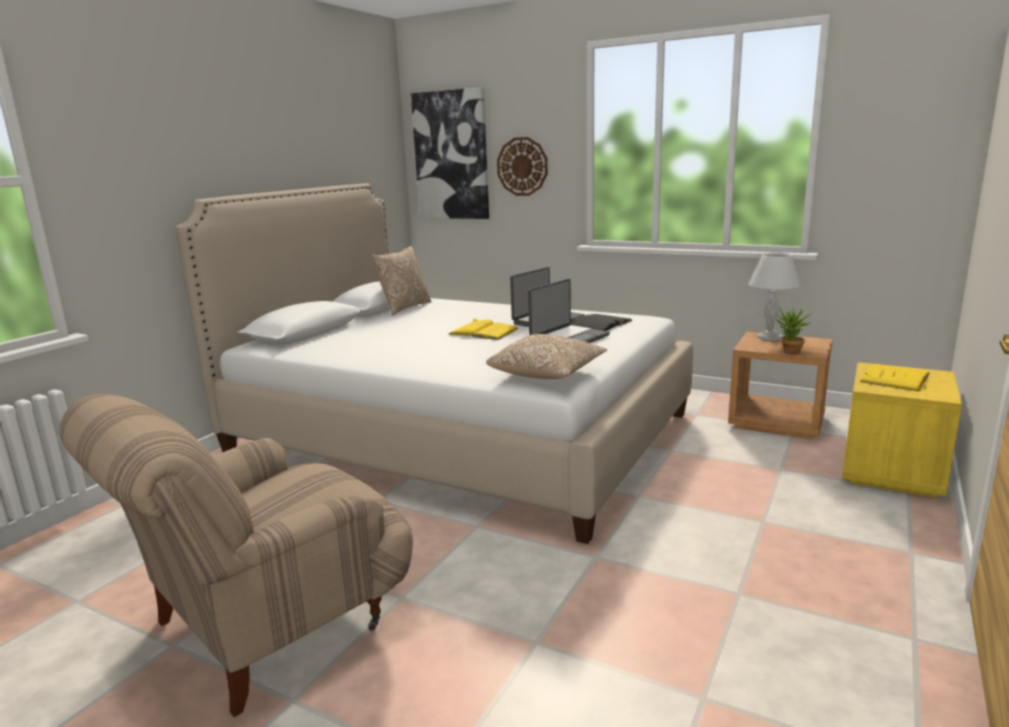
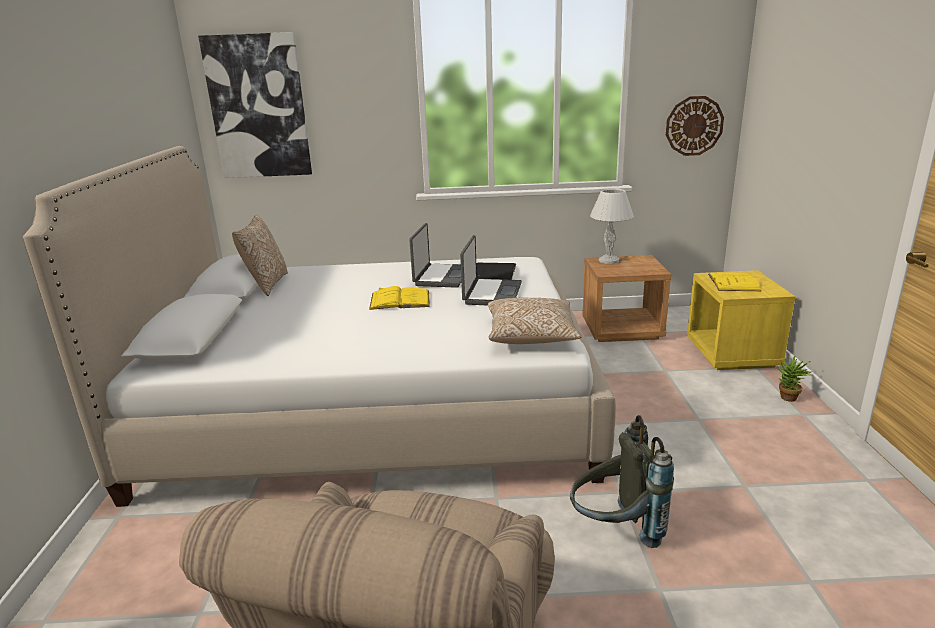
camera: 30 degrees left, 5 degrees up
(522, 166) = (347, 117): wall clock -> wall clock (694, 126)
(551, 584) = (615, 531): none -> grey backpack
(789, 352) = (640, 272): potted plant -> potted plant (788, 399)

